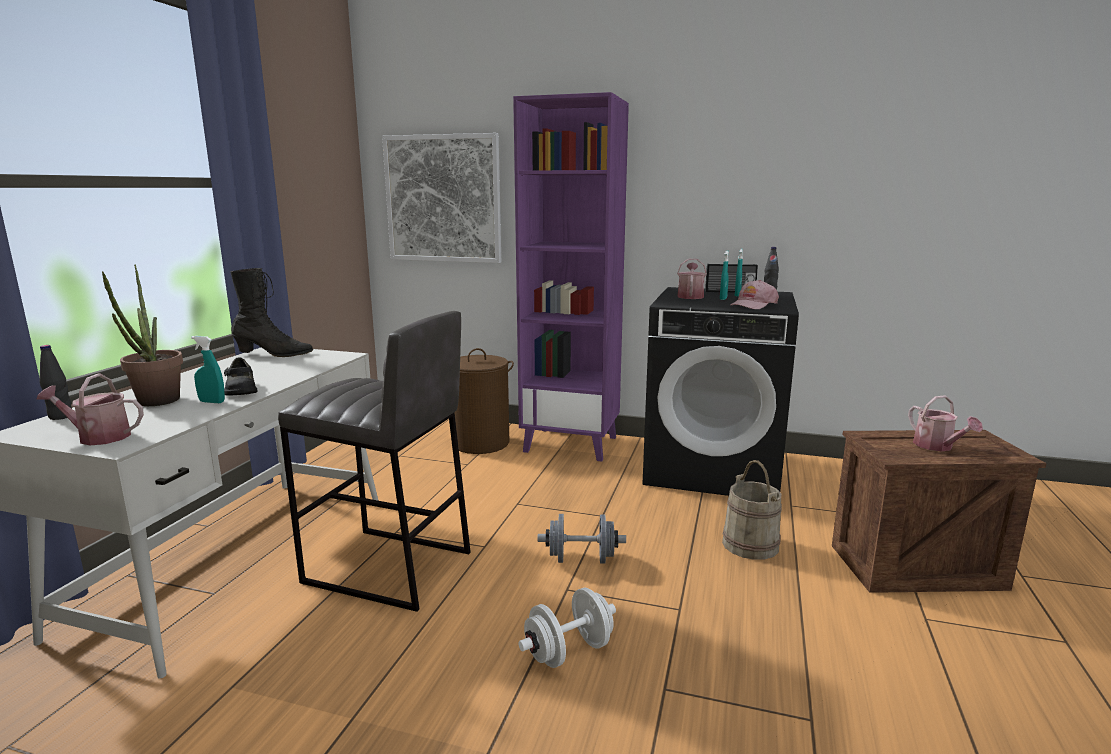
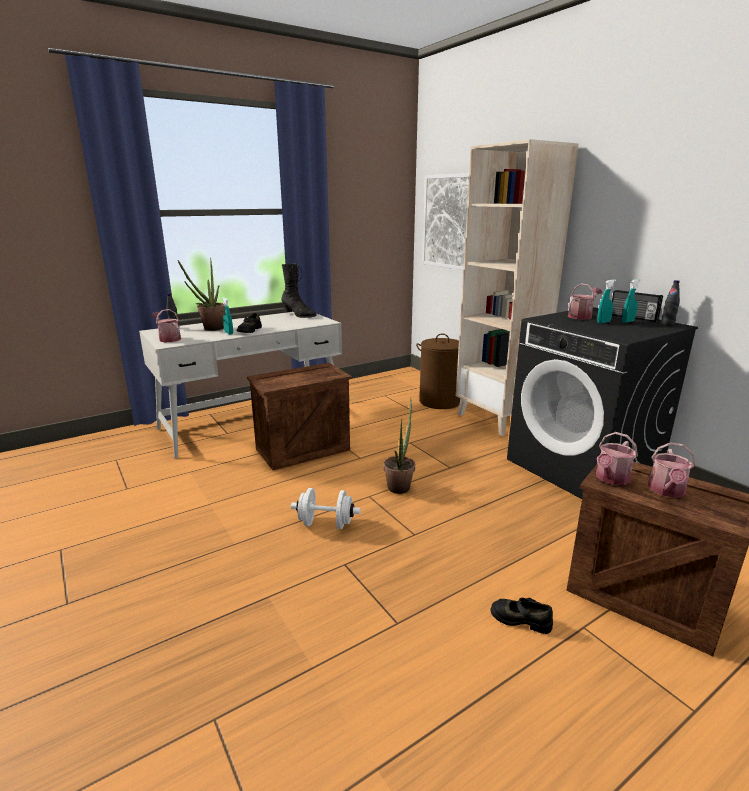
camera: 40 degrees right, 5 degrees up
(388, 568) = (302, 450): grey stool -> crate
(571, 444) = (498, 419): purple bookcase -> beige bookcase
(581, 559) = (400, 485): grey dumbbell -> potted plant
(750, 544) = (525, 523): beige bucket -> none
(753, 305) = (611, 331): pink cap -> none
(883, 641) = (520, 619): none -> black shoe
(891, 451) = (611, 479): none -> watering can

